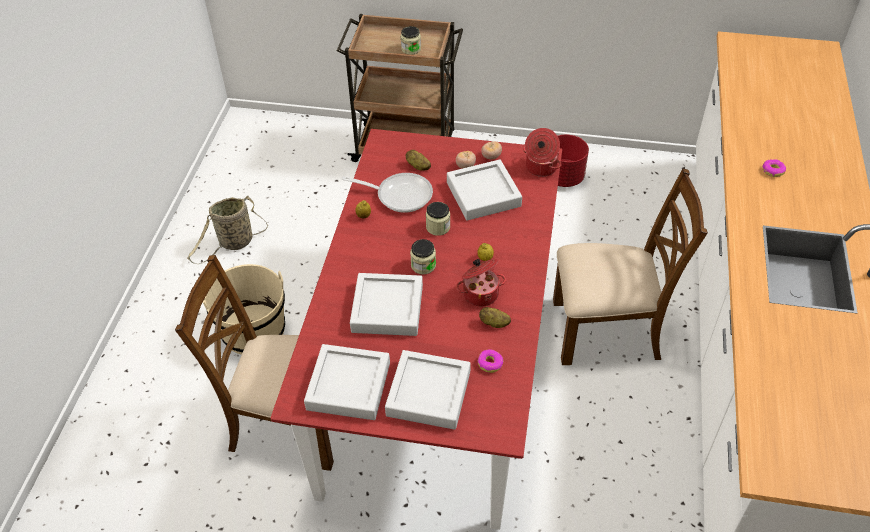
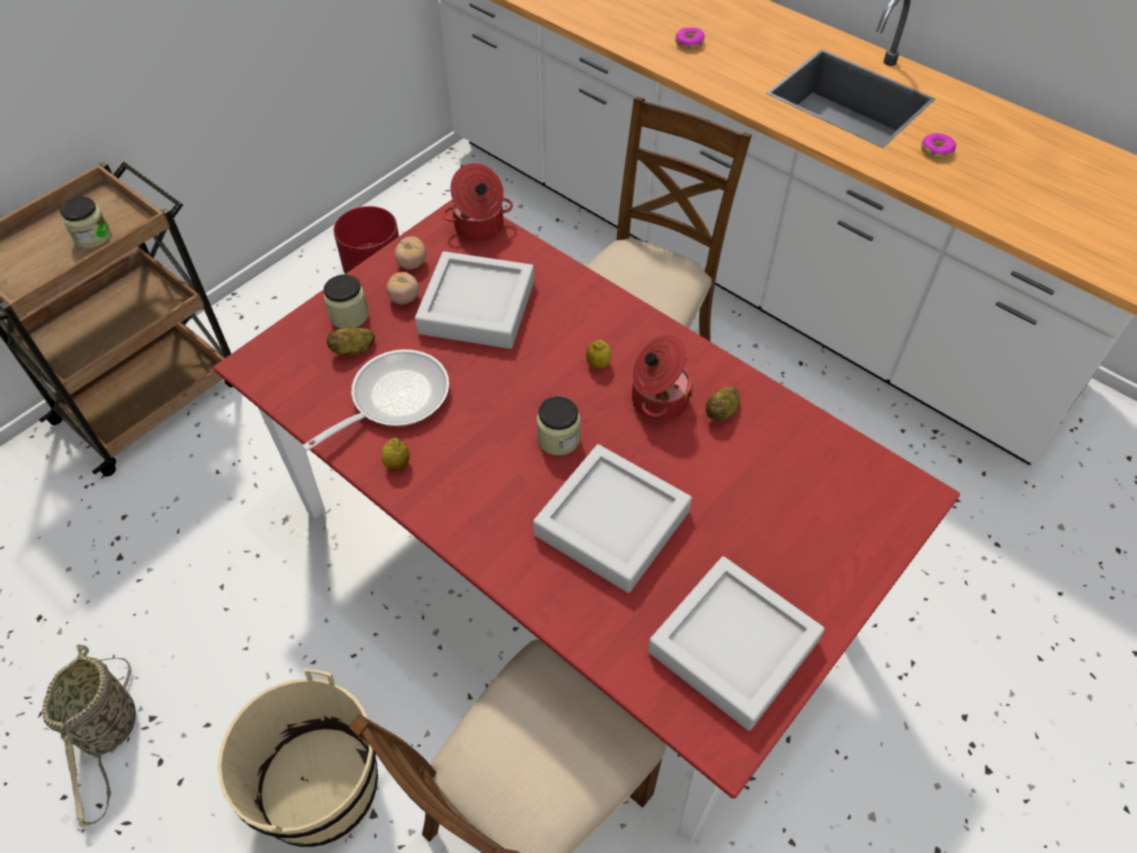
camera: 60 degrees left, 5 degrees up
(428, 393) = (804, 548): grey tray -> none
(438, 227) = (497, 386): jar -> jar (349, 315)
(490, 363) = (790, 451): donut -> donut (936, 151)

